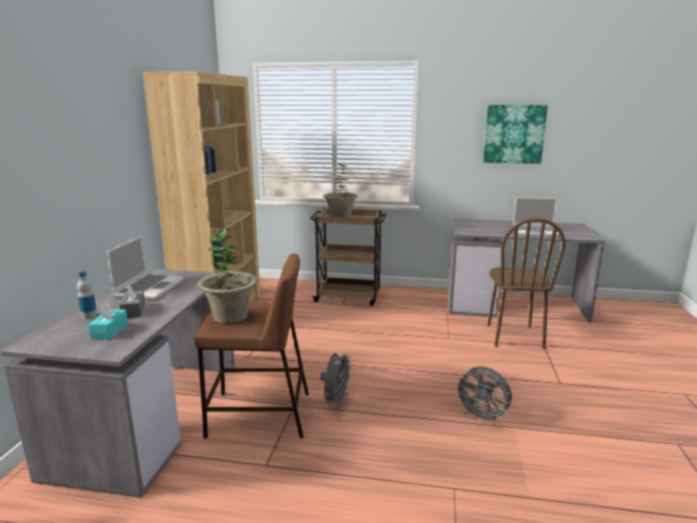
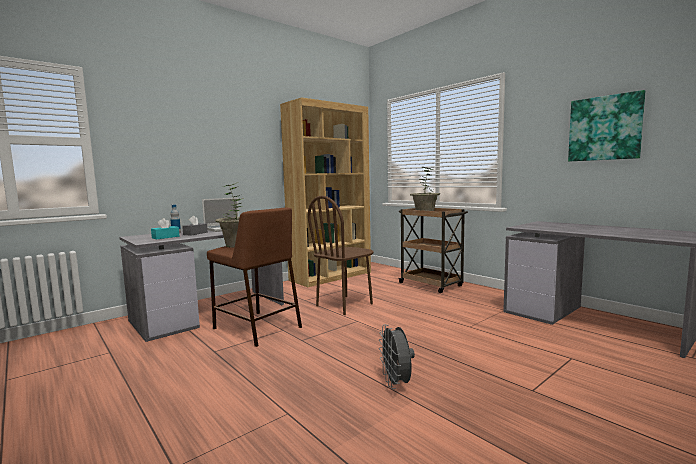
camera: 40 degrees right, 10 degrees down
(337, 402) = (309, 337): grey fan -> none
(514, 336) = (546, 342): brown chair -> brown chair (344, 305)
(536, 232) = (608, 232): laptop -> none

